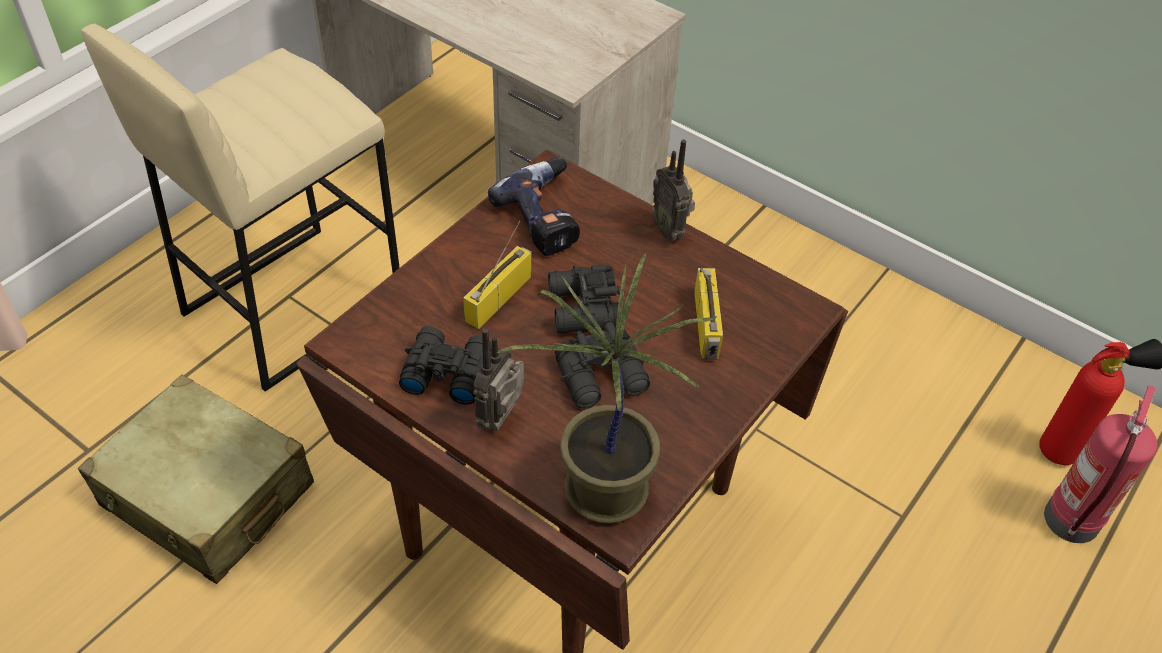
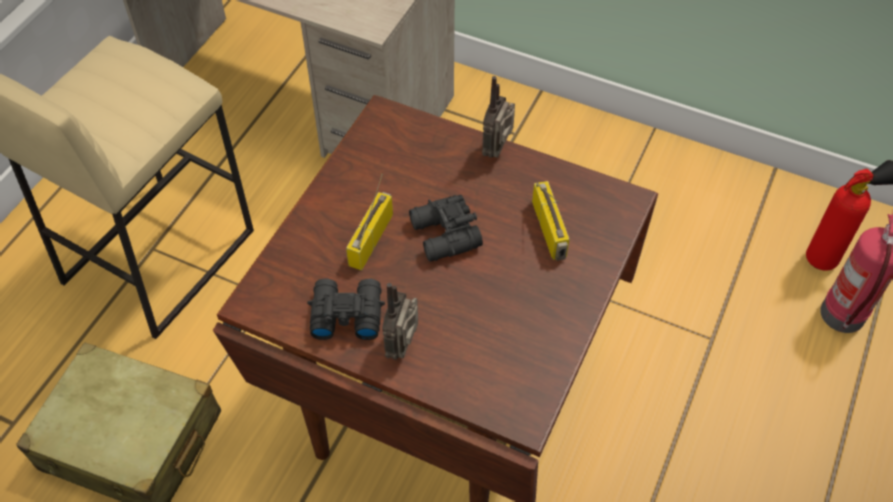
camera: 10 degrees left, 5 degrees up
(548, 216) = (392, 156): power drill -> none
(602, 490) = (502, 391): potted plant -> none
(603, 378) = (477, 293): black binoculars -> none
(670, 230) = (498, 150): radio -> radio turned 60 degrees clockwise

